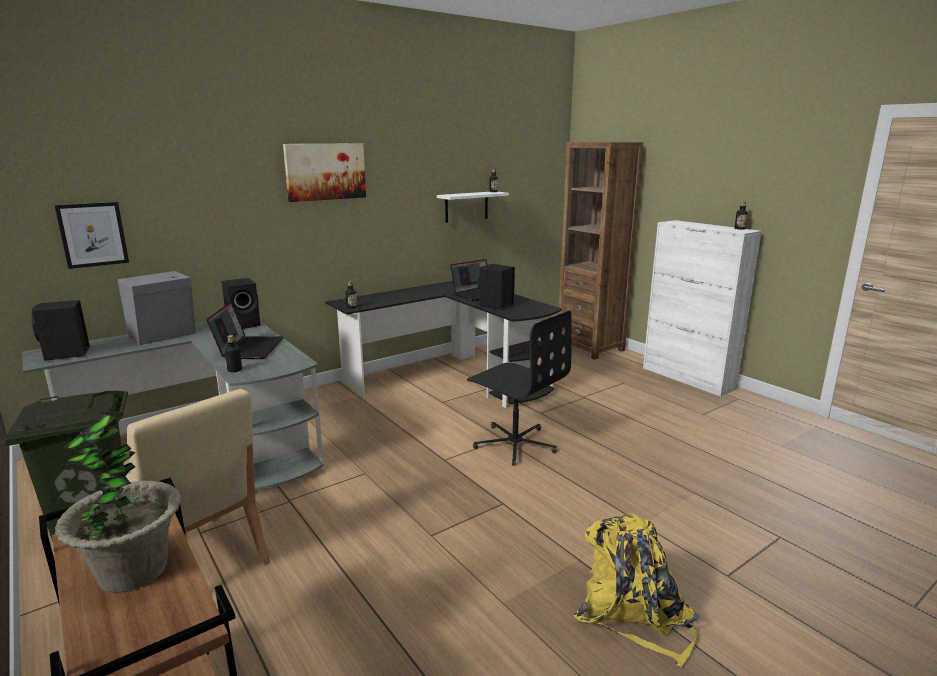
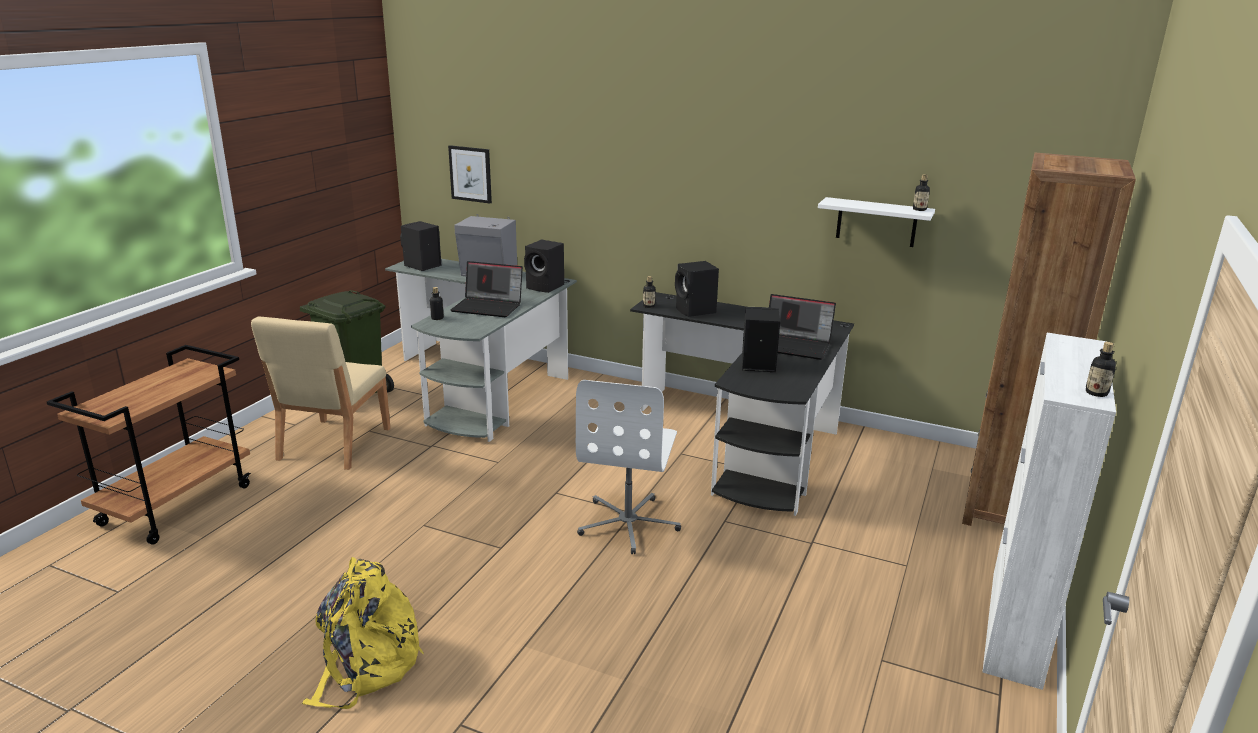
camera: 60 degrees right, 5 degrees up
(133, 570) = (157, 388): potted plant -> none
(249, 348) = (489, 307): laptop -> laptop turned 45 degrees clockwise
(325, 171) = (674, 146): picture -> none
(384, 300) = (696, 311): none -> black speaker
(515, 443) = (628, 523): black office chair -> white office chair

